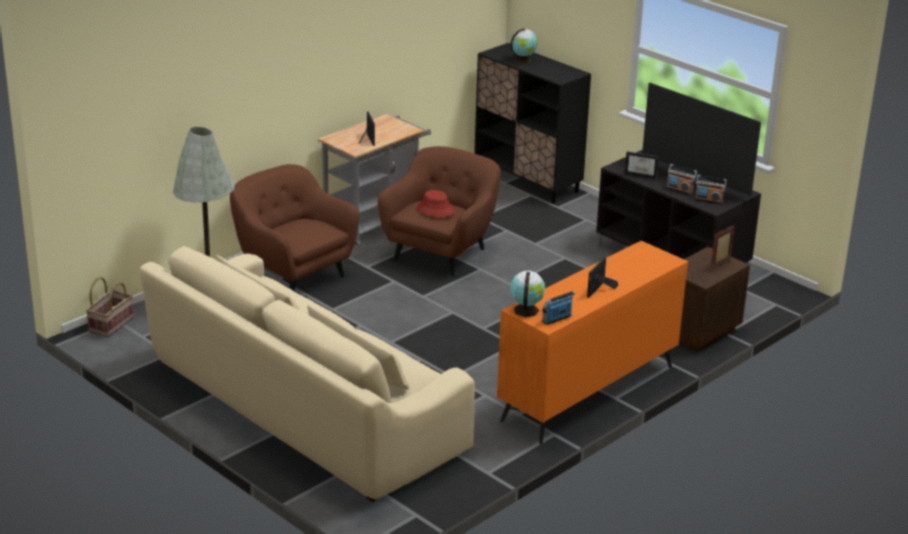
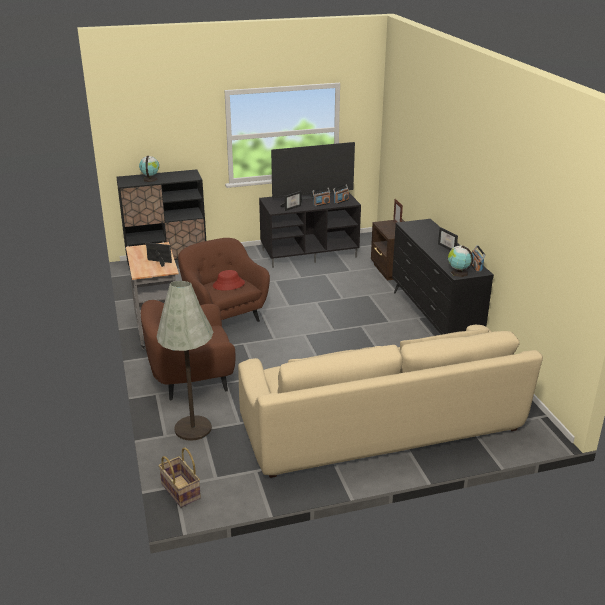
camera: 60 degrees left, 0 degrees up
(587, 393) = (433, 320): orange dresser -> black dresser

